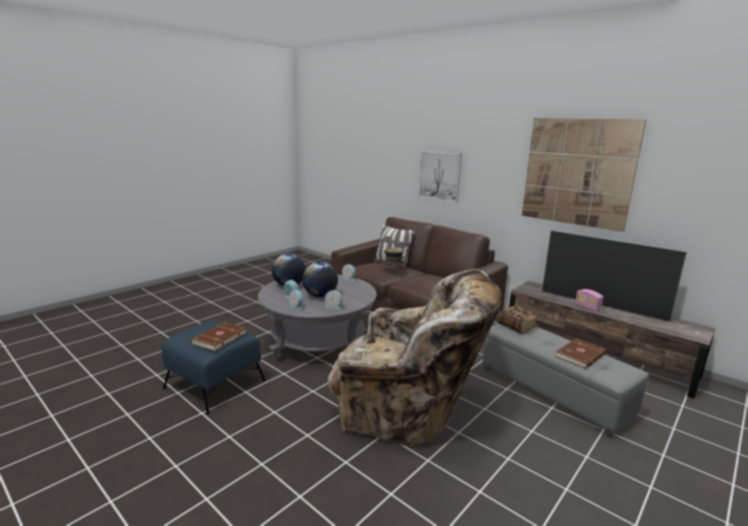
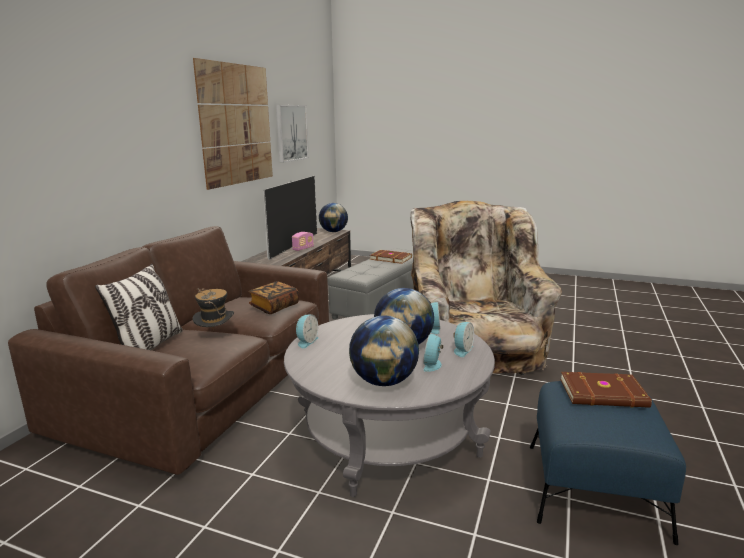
camera: 110 degrees left, 0 degrees up
(440, 176) = (87, 161): picture -> picture (291, 133)
(516, 326) = (354, 274): book -> book (274, 307)
(691, 333) = (333, 231): none -> globe

